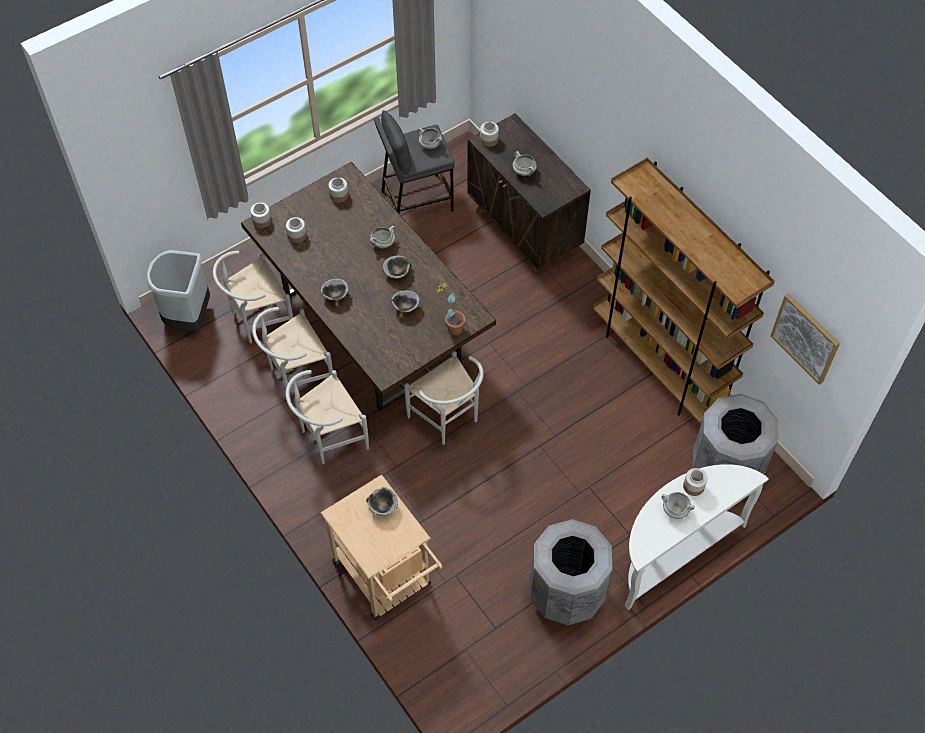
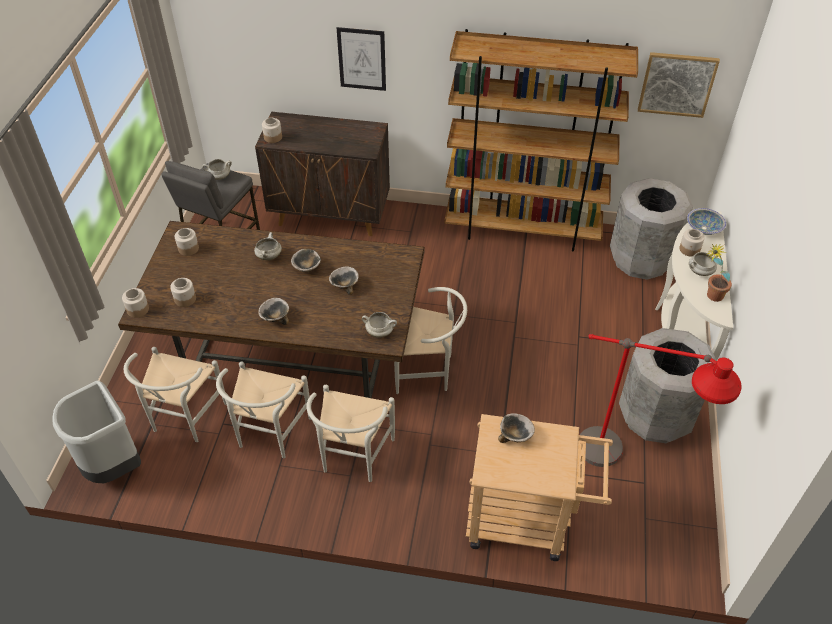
camera: 45 degrees left, 10 degrees down
(451, 326) = (396, 273): potted plant -> potted plant (710, 296)
(497, 606) = (626, 467): none -> red floor lamp
(524, 171) = (326, 140): white cooking pot -> white cooking pot (380, 332)
(584, 124) = (362, 59): none -> picture
(732, 479) = (704, 228): none -> bowl

